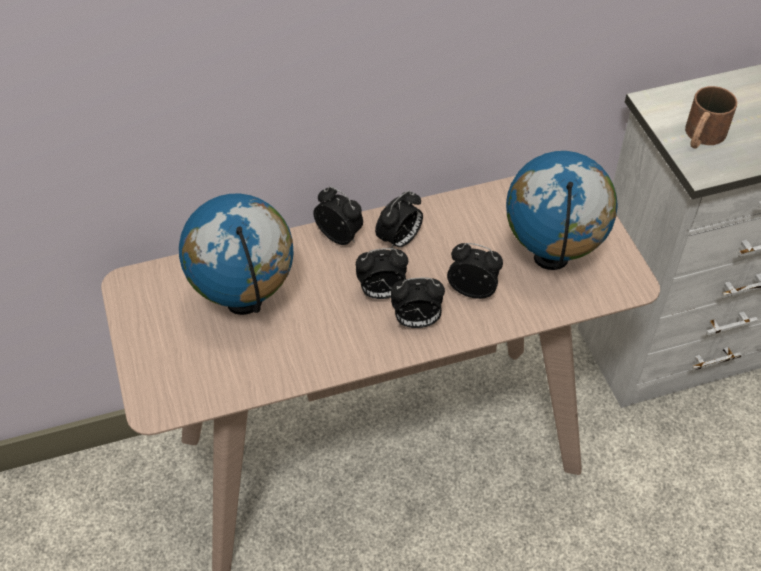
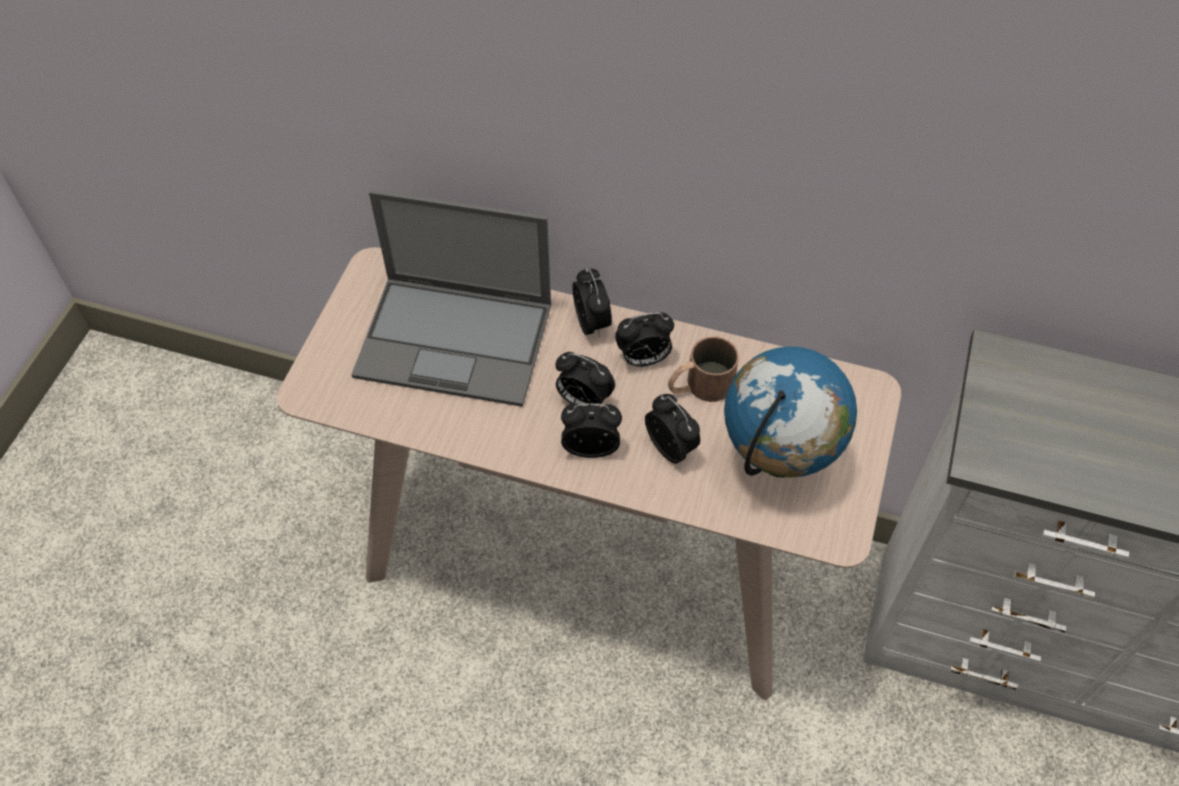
camera: 35 degrees right, 5 degrees up
(245, 302) = (457, 340): globe -> laptop
(416, 321) = (591, 447): alarm clock -> alarm clock turned 150 degrees clockwise
(701, 137) = (1015, 421): brown mug -> brown mug (699, 386)

